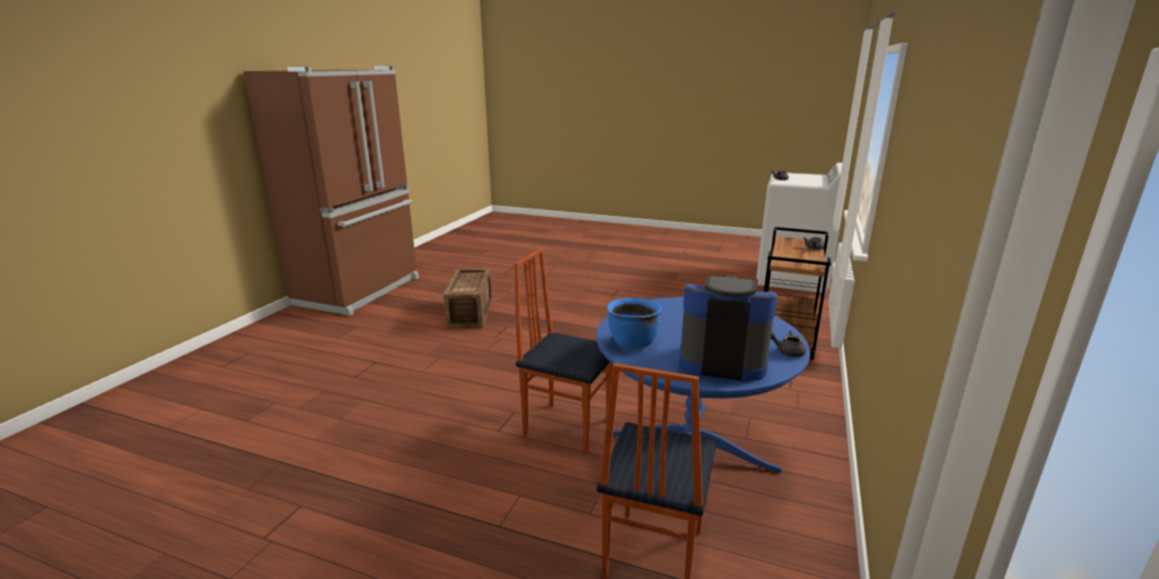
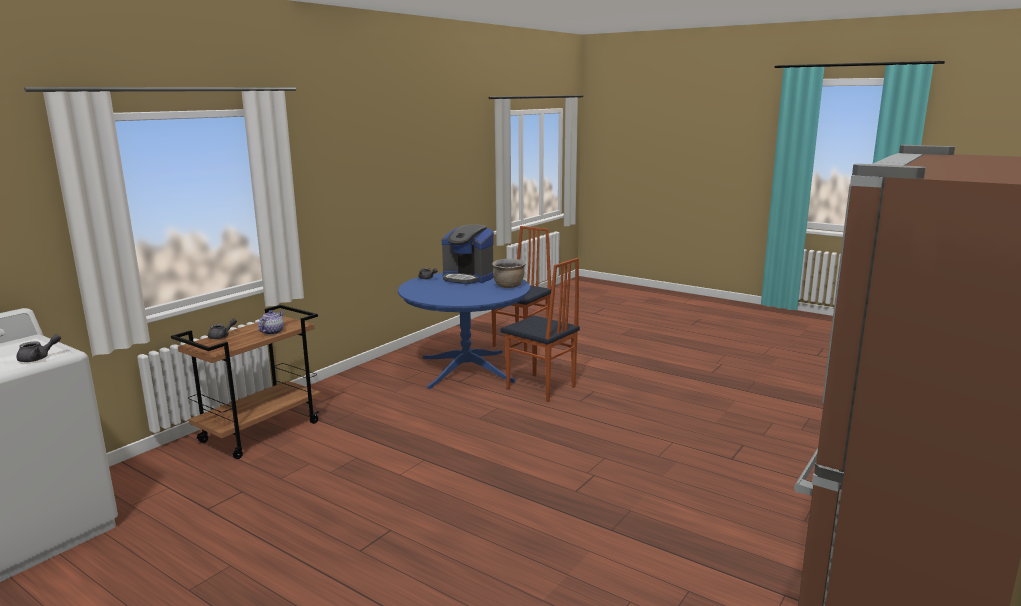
camera: 165 degrees left, 5 degrees down
(471, 313) = (631, 526): crate -> none
(632, 343) = (509, 286): blue cooking pot -> brown cooking pot
(784, 255) = (272, 332): none -> teapot

